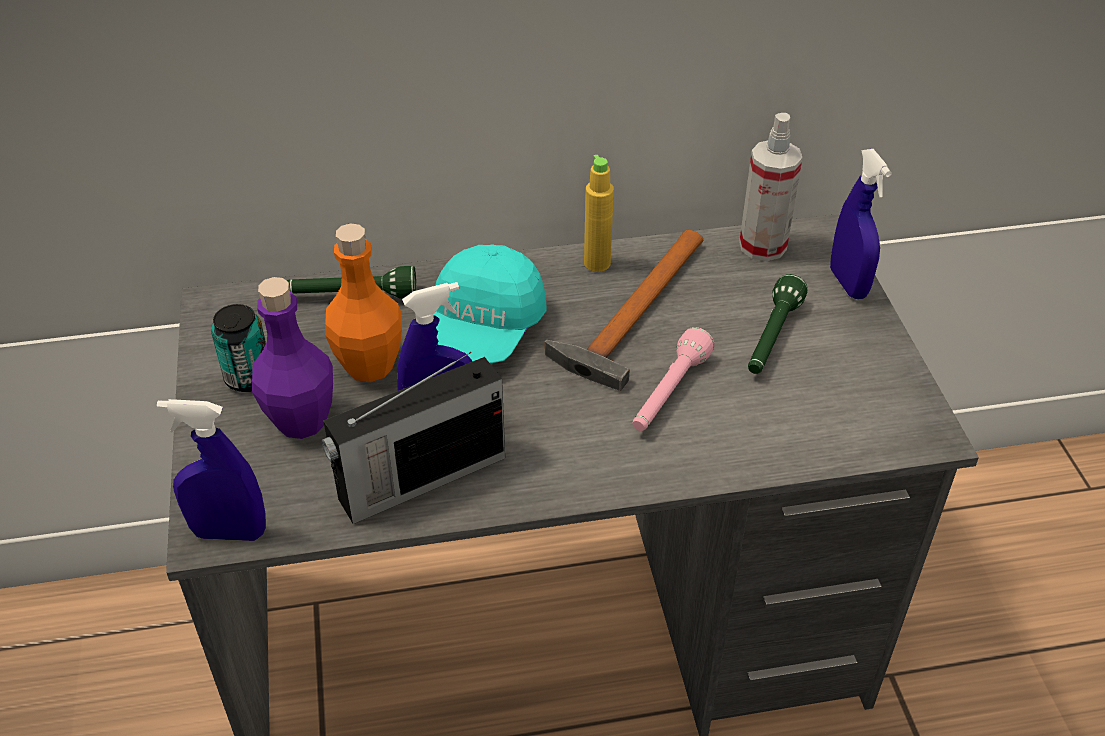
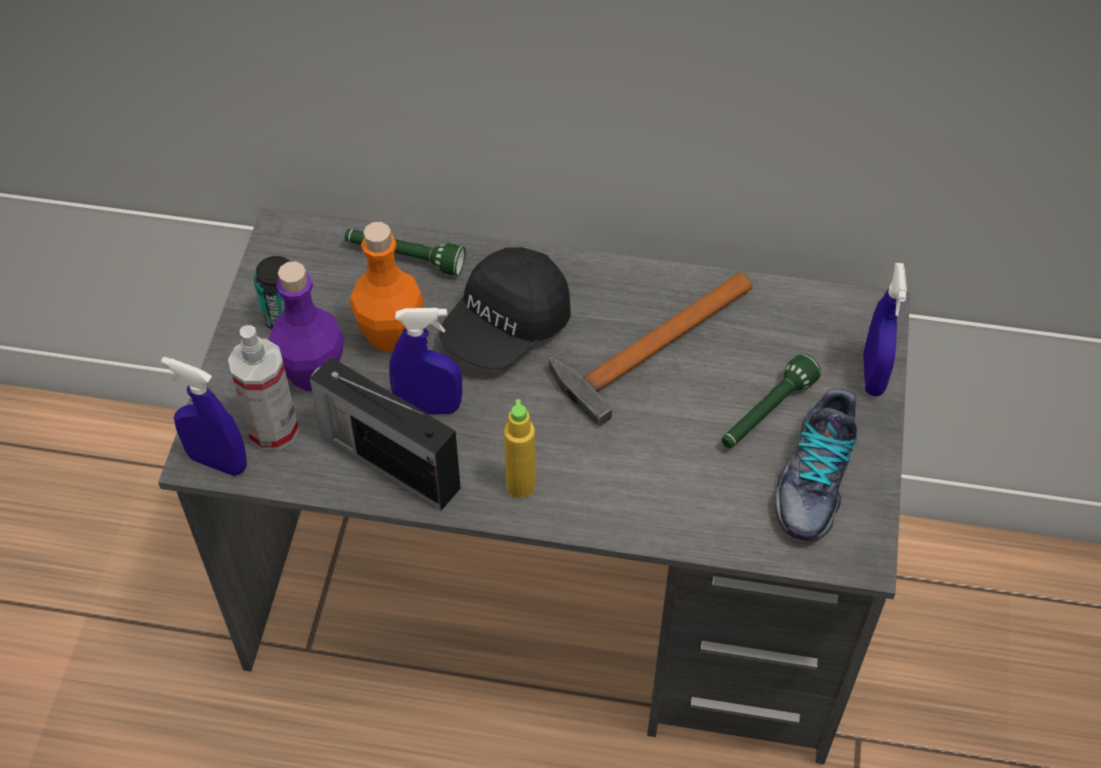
camera: 20 degrees right, 10 degrees up
(419, 479) = (388, 460): radio -> radio turned 45 degrees clockwise
(484, 330) = (506, 327): turquoise cap -> black cap
(597, 263) = (641, 284): yellow bottle -> yellow bottle (521, 486)
(668, 394) = (641, 442): pink flashlight -> none
(762, 246) = (811, 308): spray bottle -> spray bottle (273, 430)
(845, 381) = (812, 478): none -> shoe

